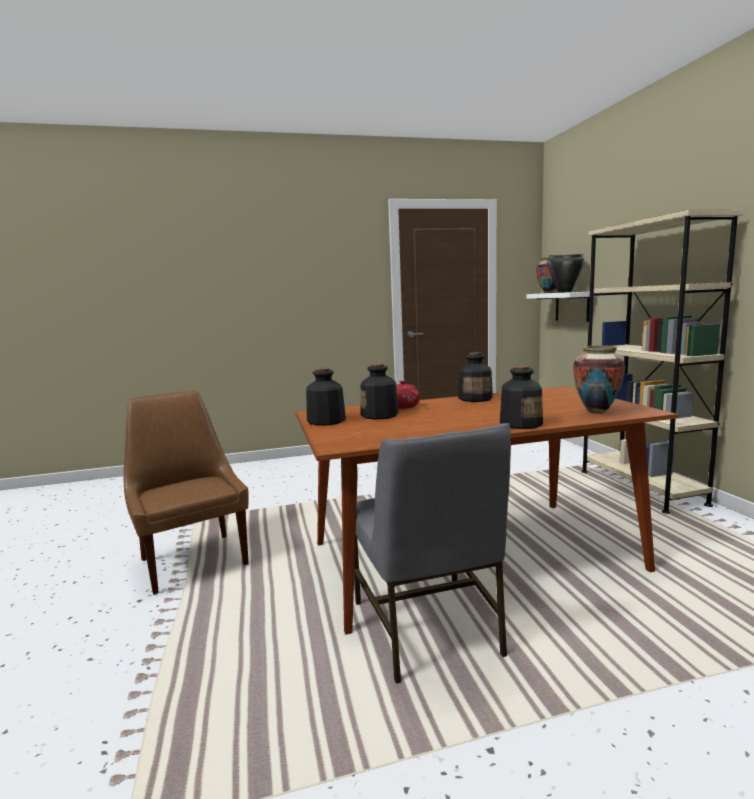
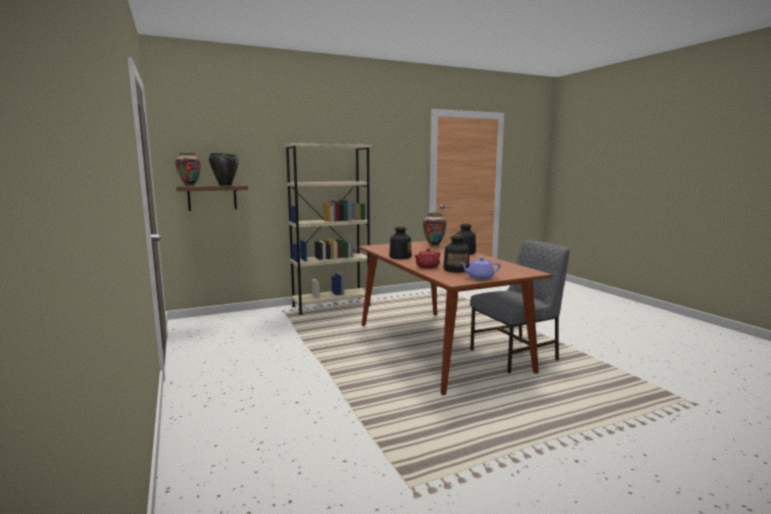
camera: 100 degrees left, 0 degrees up
(193, 560) = (501, 453): brown chair -> none
(325, 421) = (479, 277): bottle -> purple teapot
(572, 306) = (212, 197): white shelf -> brown shelf

